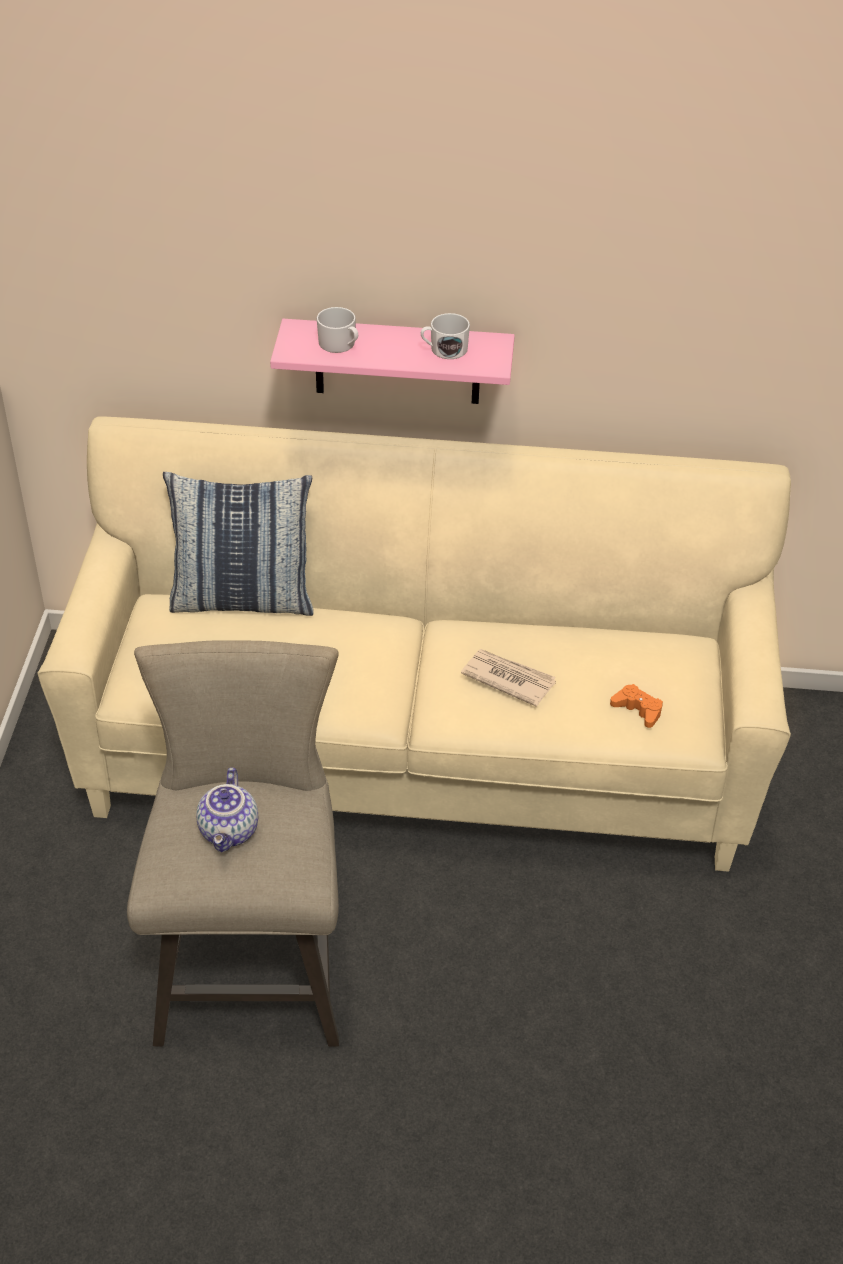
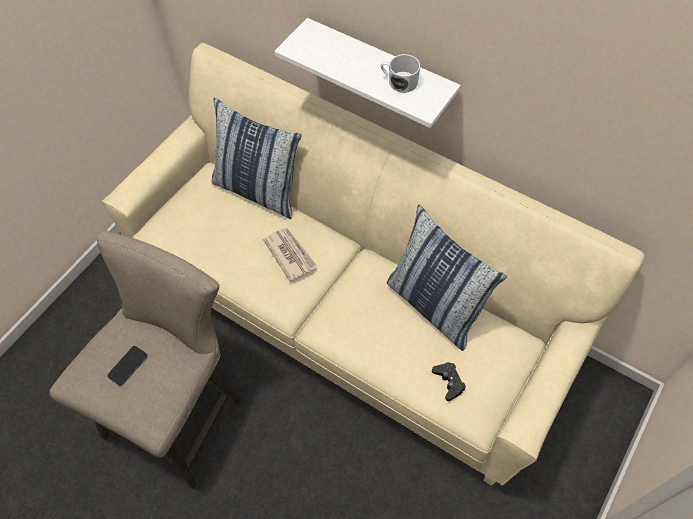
camera: 30 degrees right, 15 degrees up
(230, 831) = (128, 366): teapot -> phone
(340, 345) = (329, 53): white mug -> none
(397, 361) = (380, 74): pink shelf -> white shelf
(508, 678) = (378, 319): newspaper -> newspaper (290, 254)
(566, 641) = (435, 305): none -> pillow
(638, 710) = (449, 382): orange game controller -> black game controller

